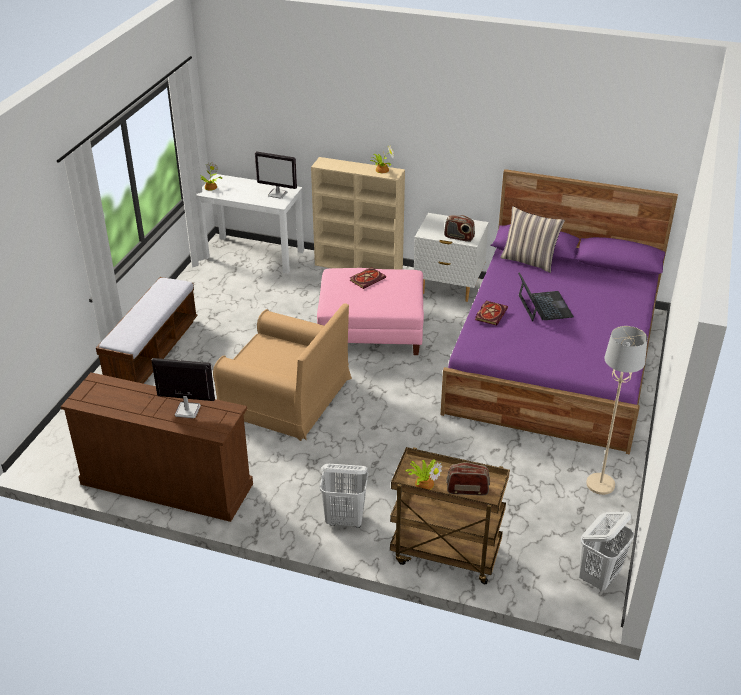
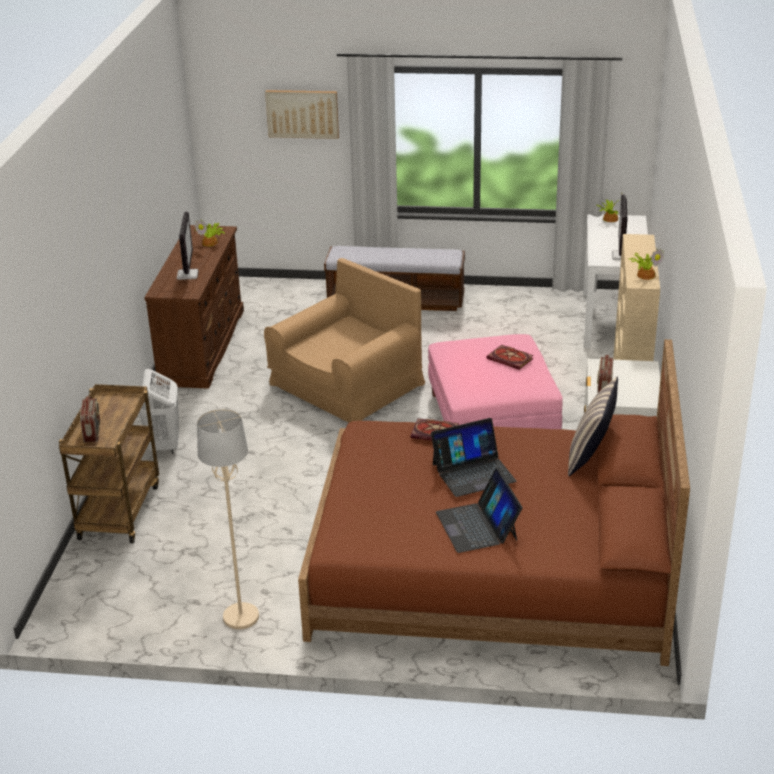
camera: 80 degrees right, 5 degrees down
(35, 241) = (302, 113): none -> picture
(286, 396) = (347, 384): brown armchair -> brown armchair turned 150 degrees counterclockwise
(424, 483) = (102, 407): potted plant -> potted plant (211, 242)
(555, 359) = (491, 568): purple bed -> brown bed
(599, 577) = (88, 619): white laundry basket -> none
(604, 314) = (477, 526): none -> laptop

